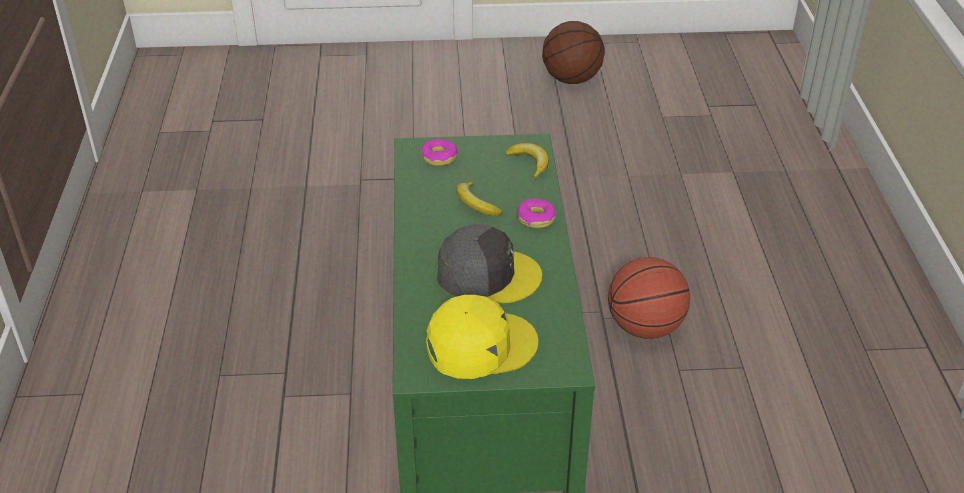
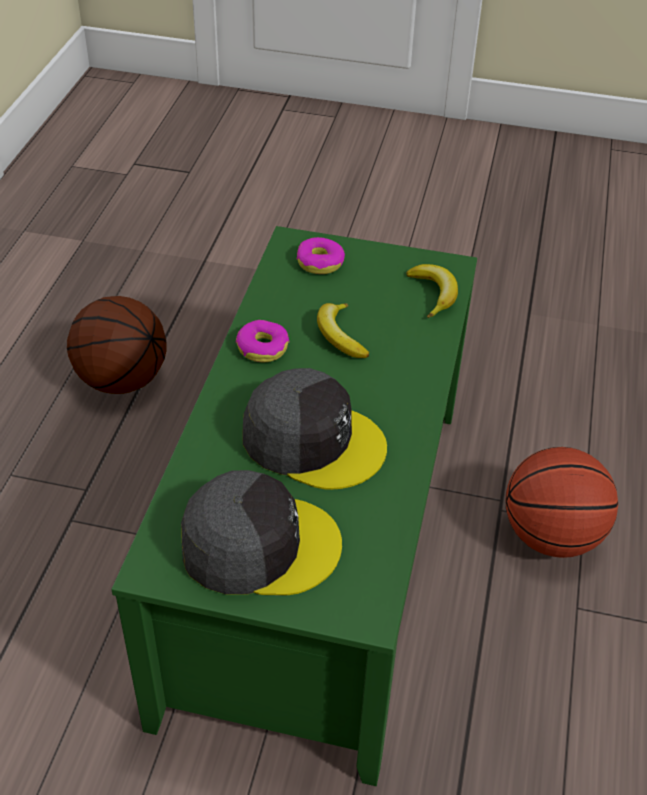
camera: 15 degrees right, 5 degrees up
(480, 345) = (259, 544): yellow cap -> grey cap
(536, 218) = (411, 373): donut -> donut (262, 347)
(571, 79) = (567, 188): basketball -> basketball (121, 379)

